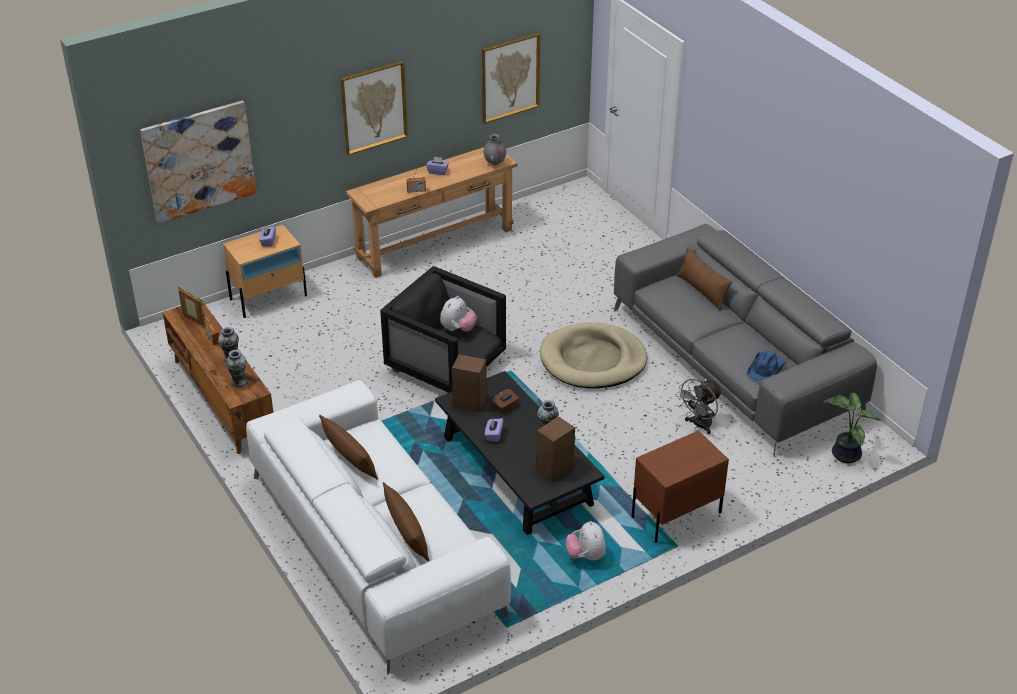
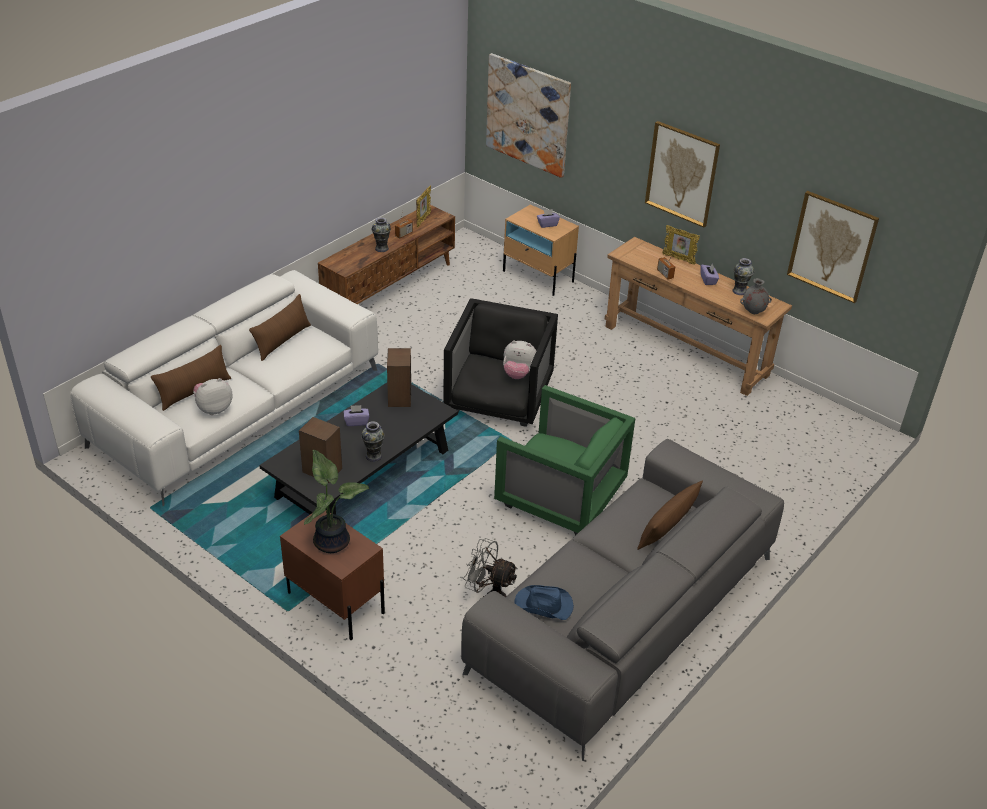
camera: 70 degrees right, 0 degrees up
(238, 382) = (353, 259): vase -> vase (739, 291)
(397, 177) = (678, 259): none -> picture frame
(505, 406) = (402, 421): brown tissue box -> none
(586, 556) = (256, 544): plush toy -> plush toy (214, 408)
(593, 360) = (559, 496): beige dog bed -> green armchair
(844, 454) = (494, 745): potted plant -> potted plant (333, 540)

